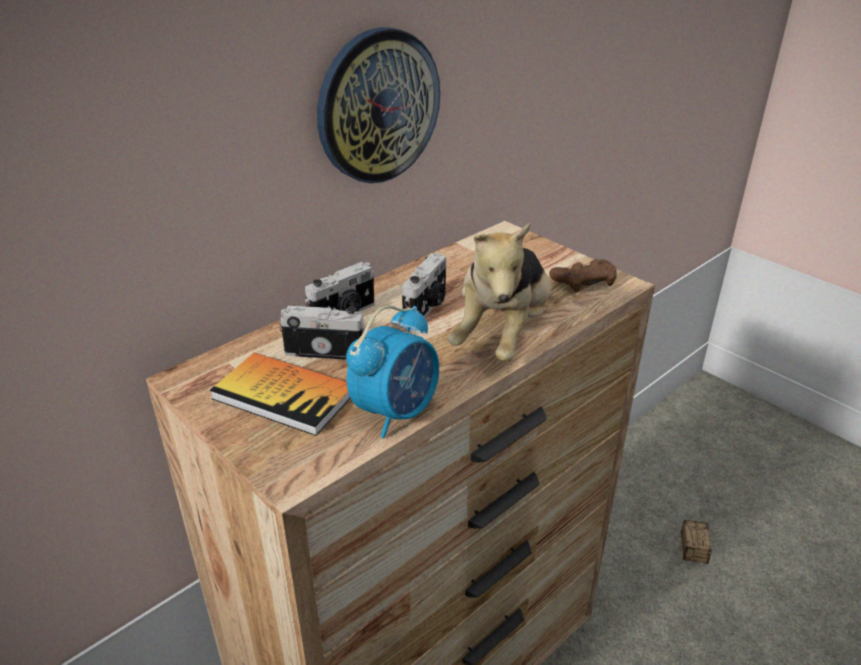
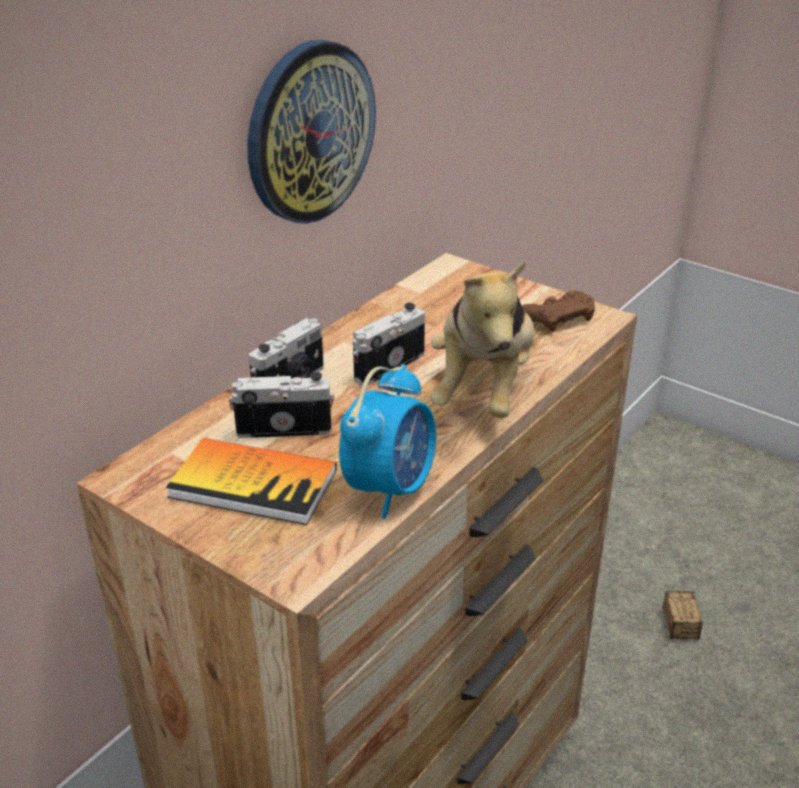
camera: 10 degrees left, 0 degrees up
(427, 307) = (387, 365): camera -> camera turned 150 degrees counterclockwise

